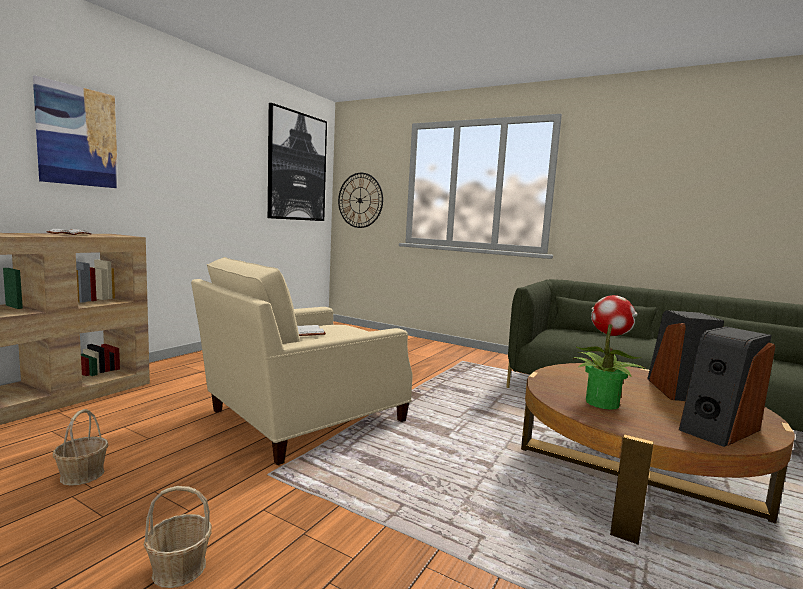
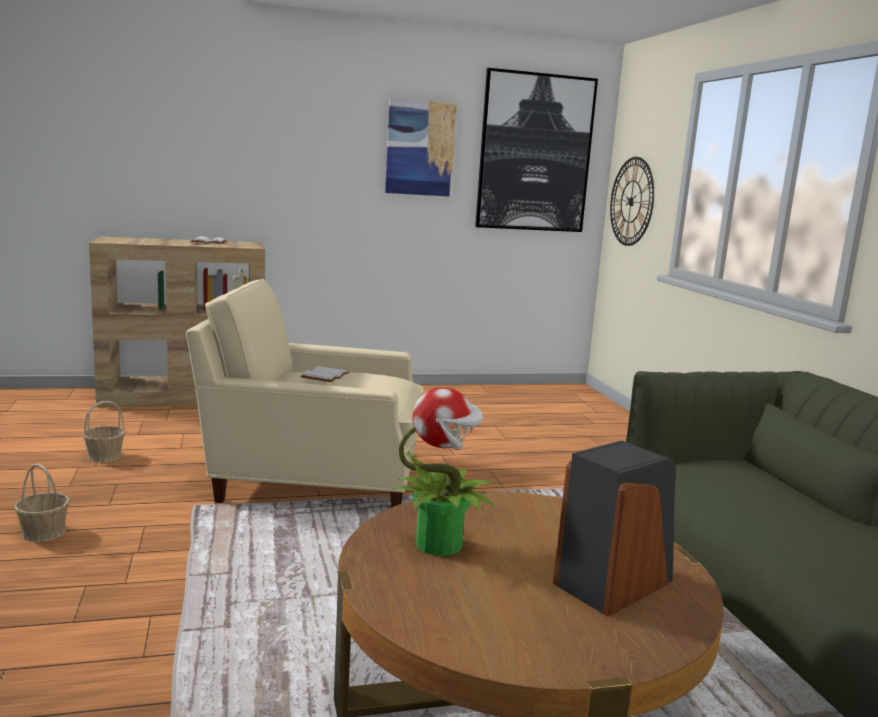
camera: 45 degrees right, 5 degrees up
(77, 136) = (235, 143): picture -> picture (420, 148)
(717, 429) = (479, 625): speaker -> none

